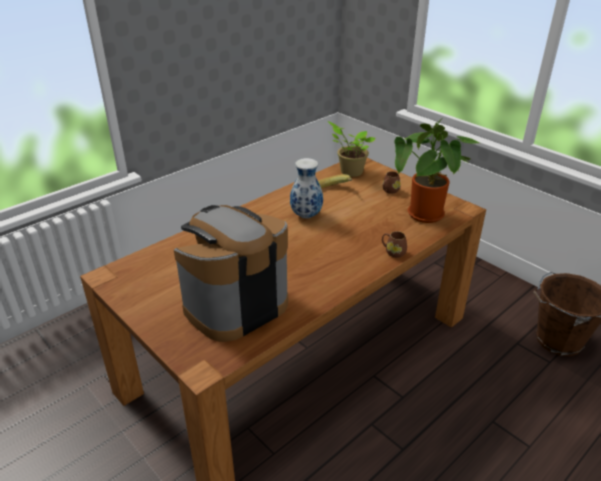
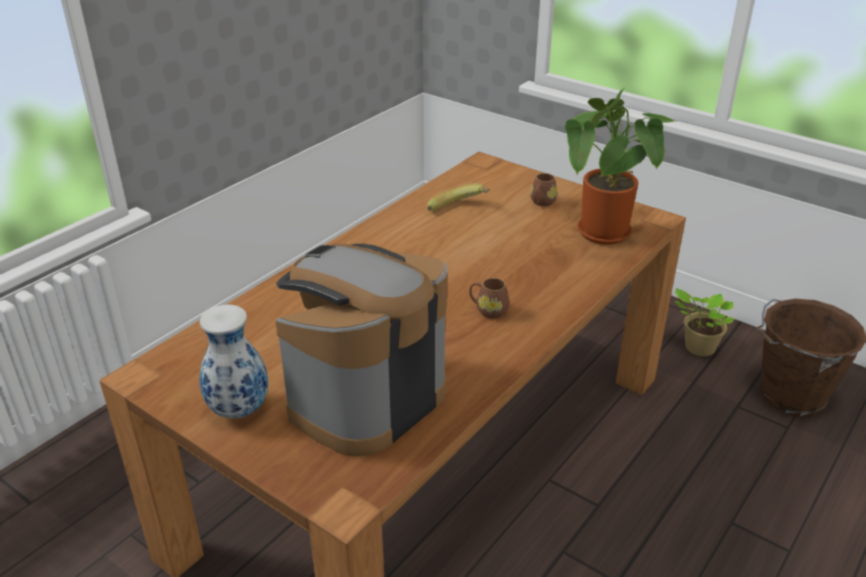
camera: 10 degrees left, 0 degrees up
(306, 215) = (431, 250): vase -> vase (240, 410)
(349, 172) = (474, 179): potted plant -> potted plant (697, 347)
(393, 252) = (574, 292): brown mug -> brown mug (488, 310)

